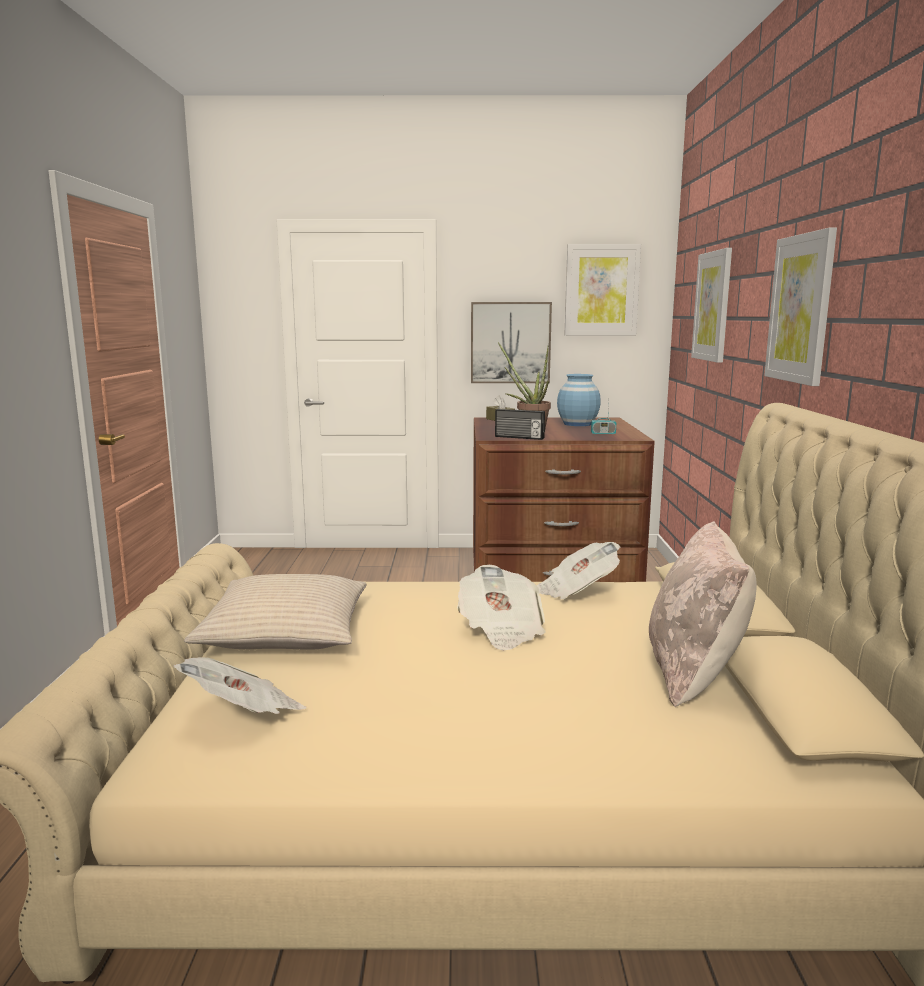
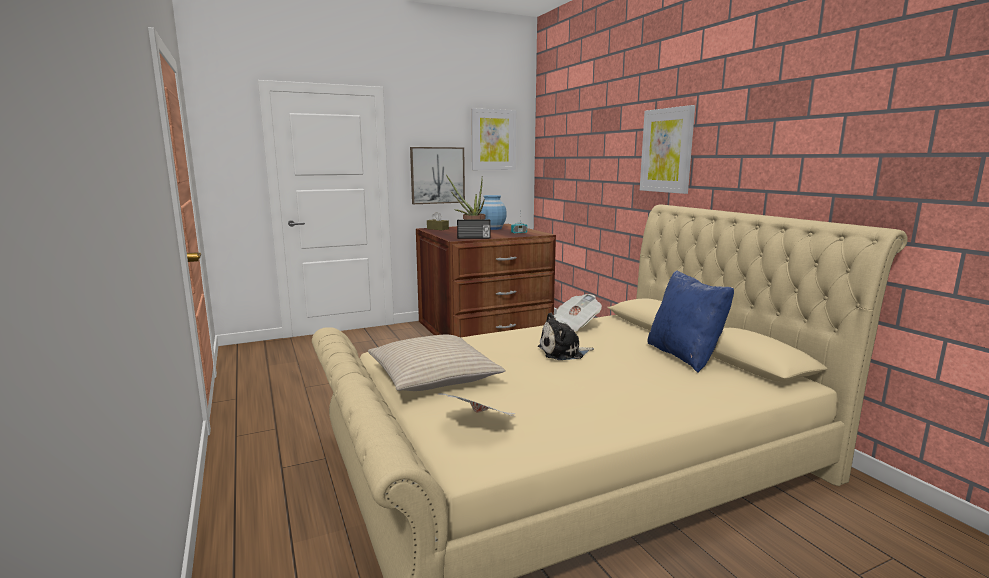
camera: 25 degrees left, 0 degrees up
(501, 630) = (563, 352): newspaper -> plush toy
(694, 673) = (684, 356): beige pillow -> blue pillow
(712, 306) = (580, 150): picture -> none

